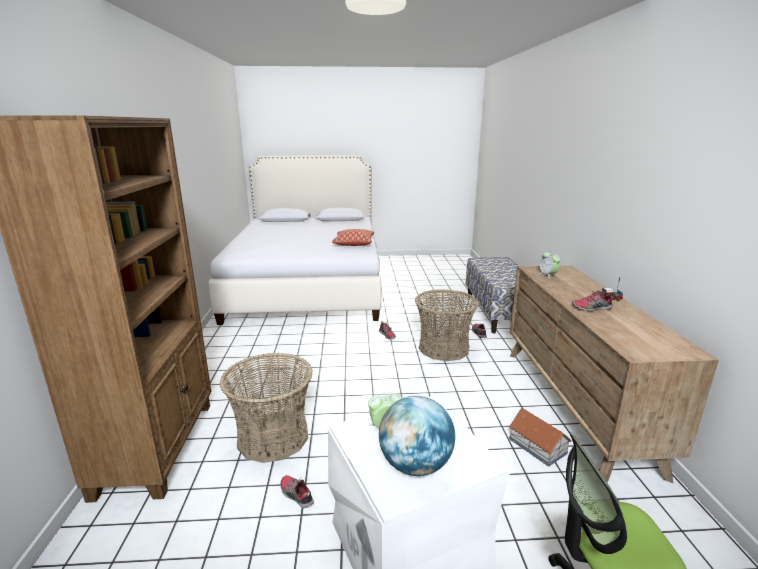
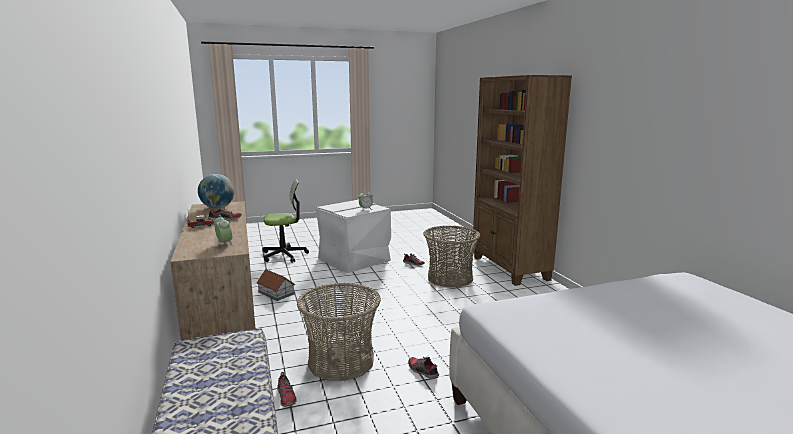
camera: 165 degrees right, 5 degrees down
(353, 243) = (558, 342): pillow -> none
(415, 465) = (350, 204): globe -> globe (218, 207)

